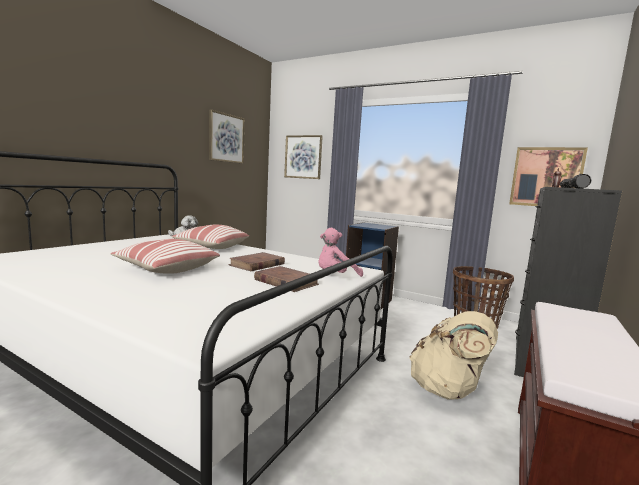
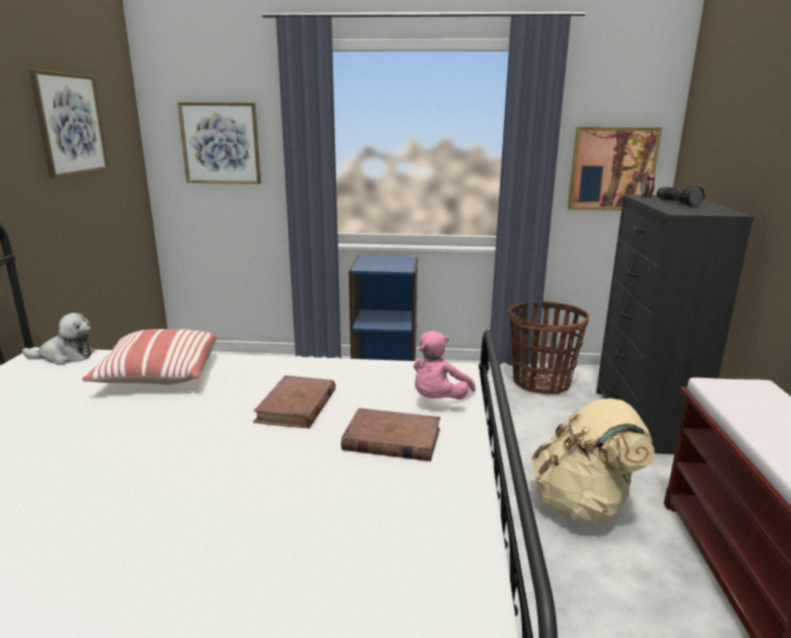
camera: 25 degrees left, 10 degrees up
(166, 269) = (160, 471): pillow -> none

